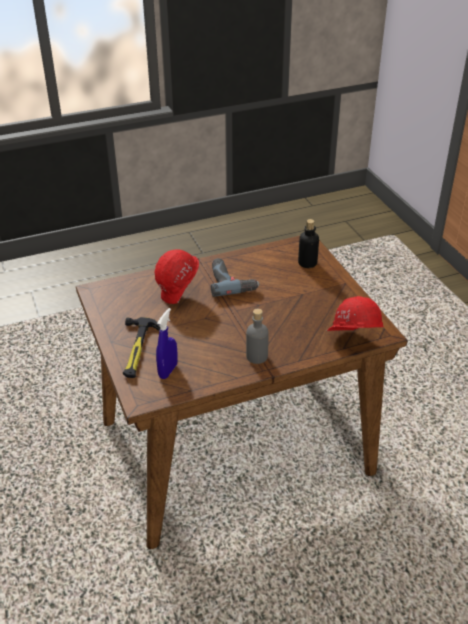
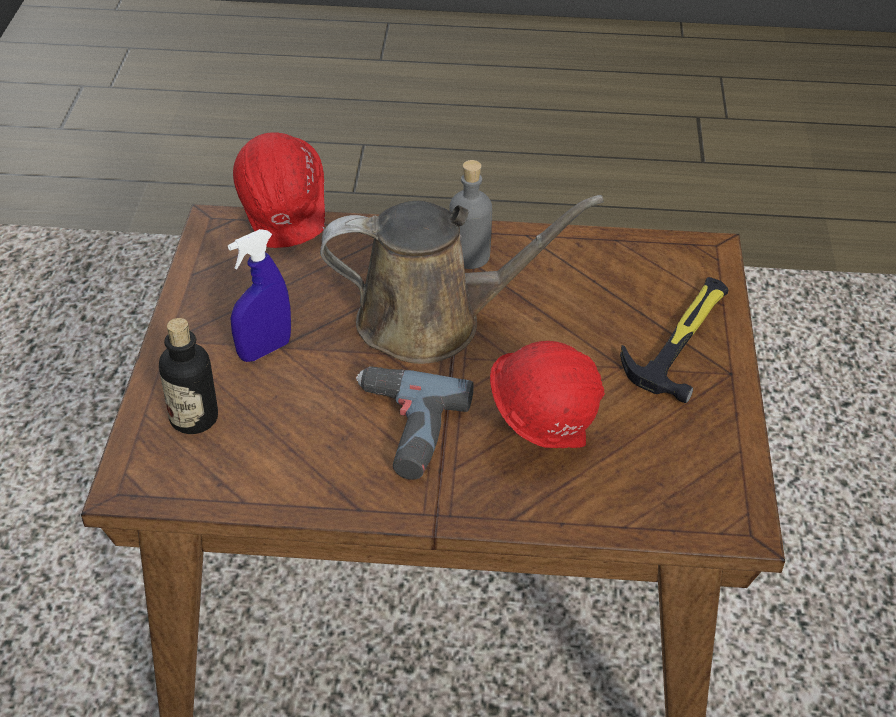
camera: 155 degrees left, 5 degrees up
(168, 371) = (641, 281): blue spray bottle -> blue spray bottle (264, 350)
(250, 322) = (432, 322): none -> brown watering can

